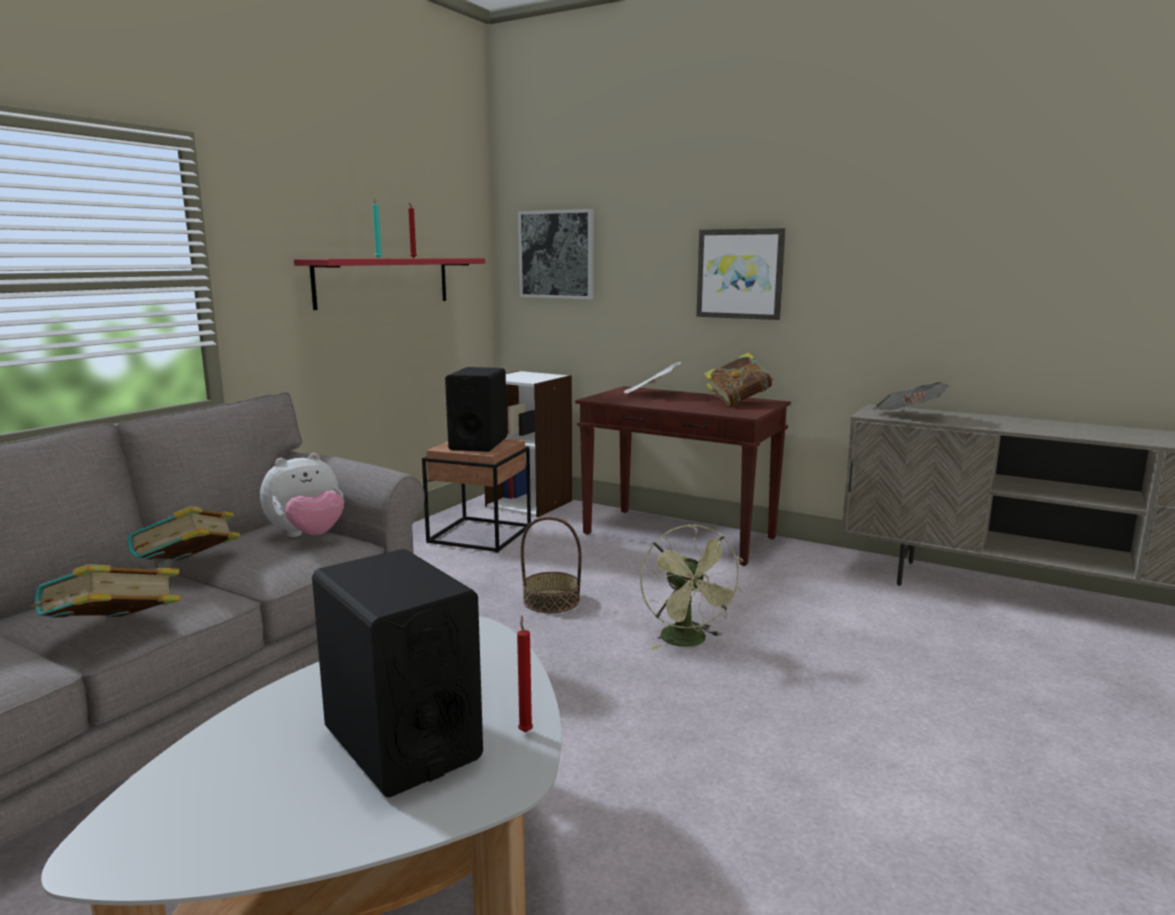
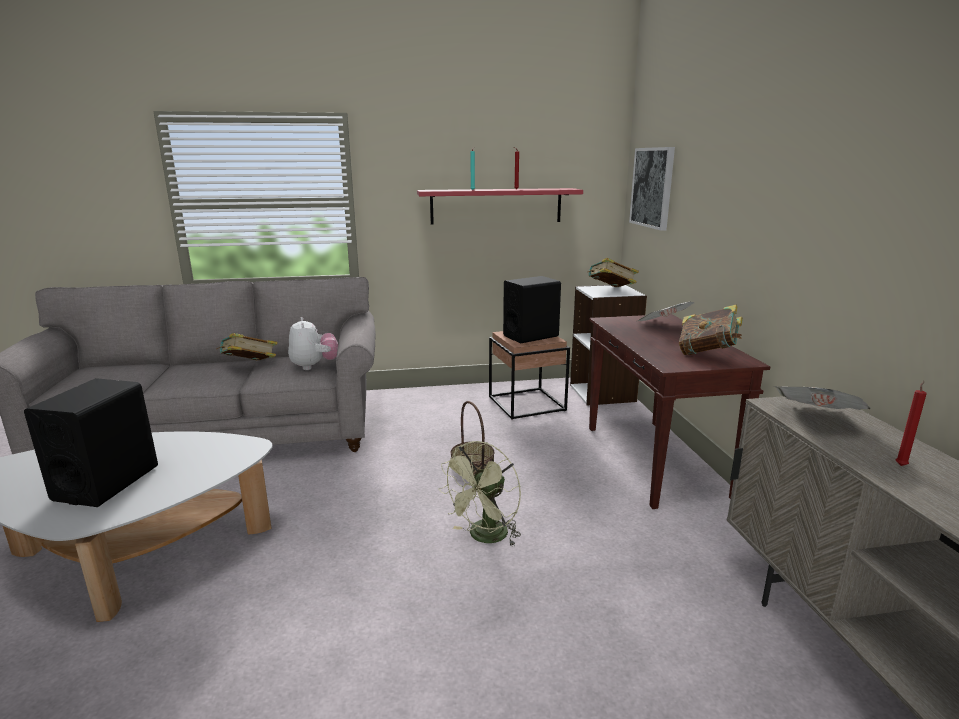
camera: 50 degrees right, 5 degrees up
(114, 633) = (170, 385): book -> book (610, 290)
(307, 536) = (314, 366): plush toy -> plush toy turned 120 degrees counterclockwise
(525, 731) = (134, 507): red candle -> red candle (901, 465)
(740, 274) = (754, 220): picture -> none

